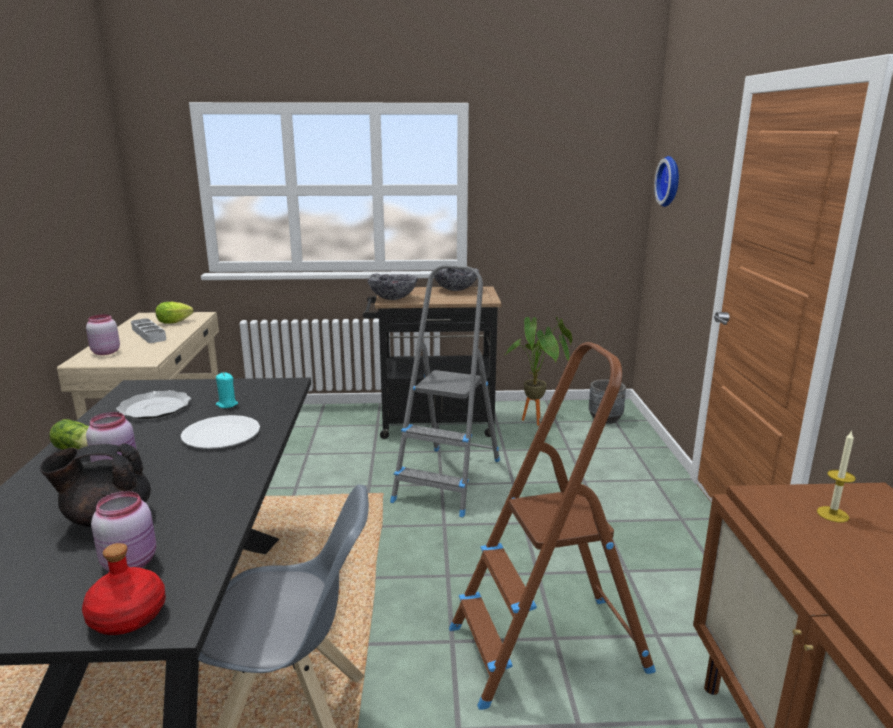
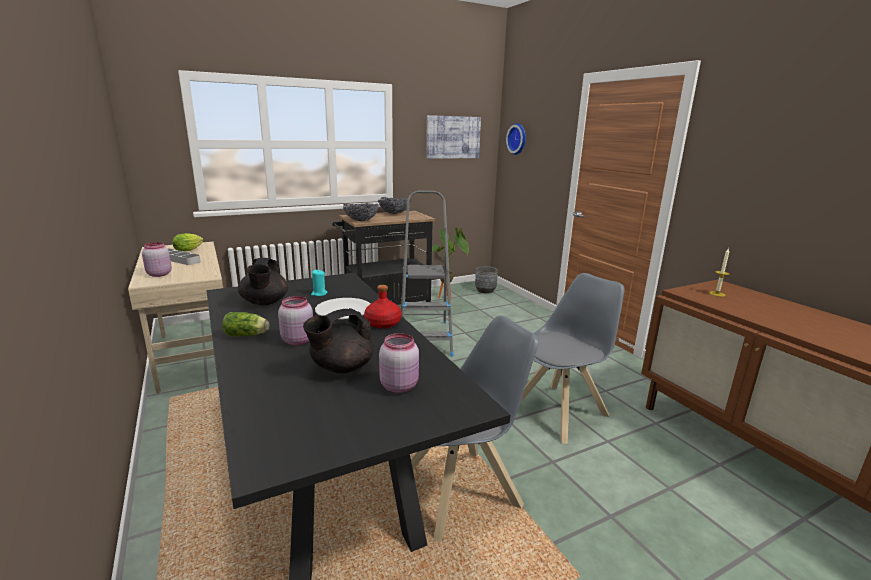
camera: 25 degrees left, 0 degrees up
(127, 616) = (444, 411): red bottle -> red bottle (382, 323)
(154, 408) = (264, 302): plate -> black teapot
(545, 649) = (560, 411): brown step ladder -> grey chair
(568, 177) = (453, 137): none -> picture

